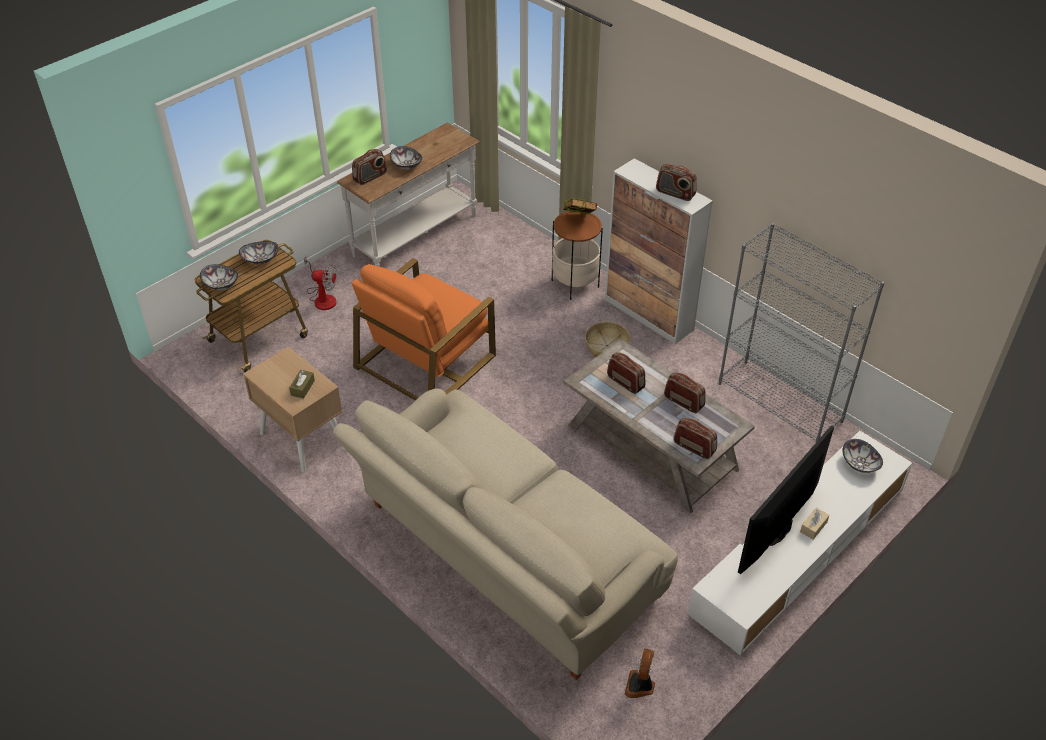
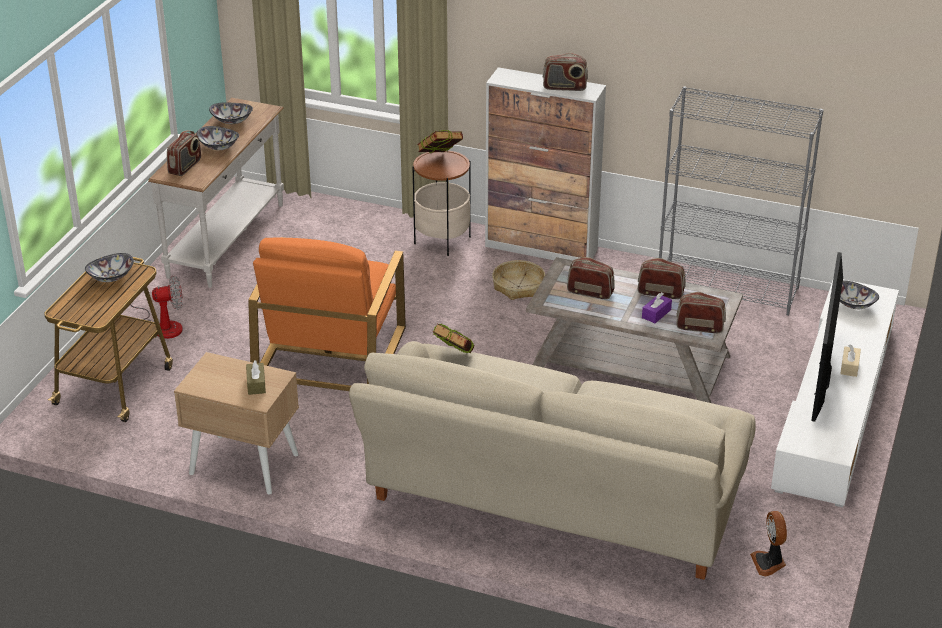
camera: 25 degrees left, 10 degrees down
(221, 284) = (83, 311): bowl -> bowl (232, 121)
(468, 412) = (454, 357): none -> book
(666, 421) = (656, 314): none -> purple tissue box

